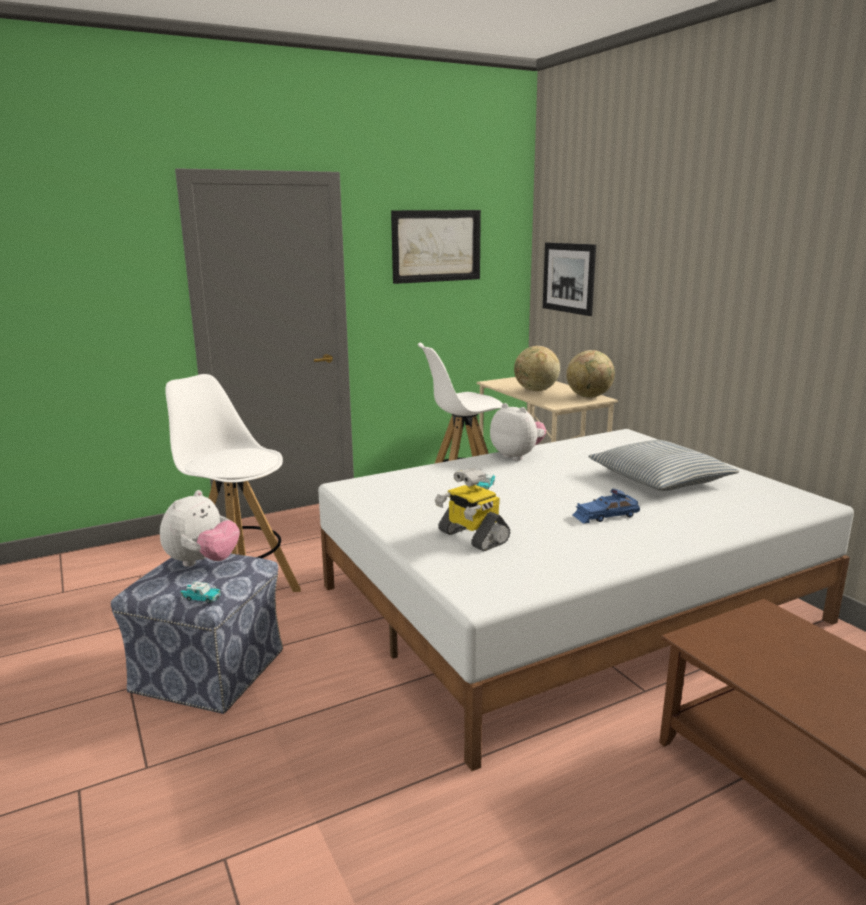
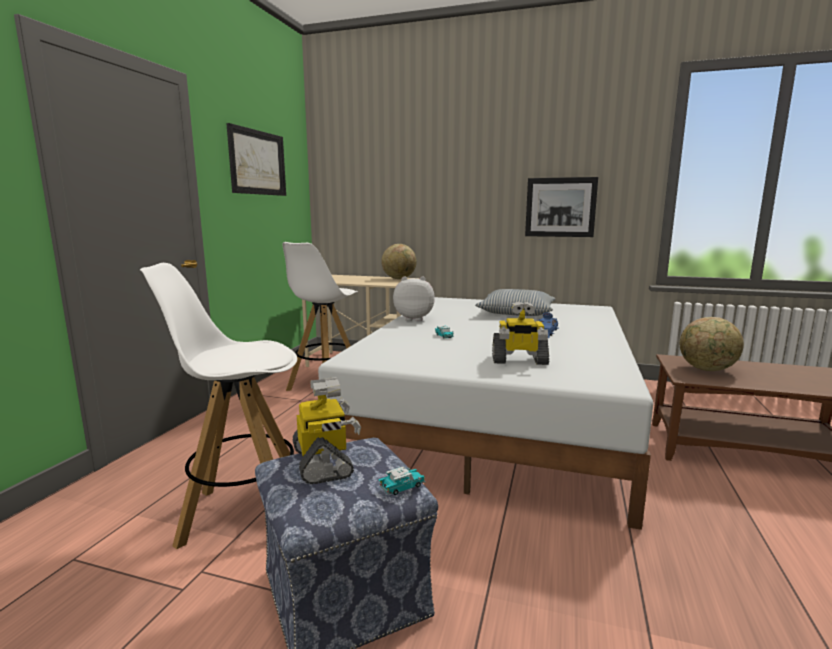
camera: 45 degrees left, 5 degrees down
(203, 562) = (324, 462): plush toy -> toy robot
(536, 390) = (356, 280): globe -> globe (707, 370)
(568, 278) = (355, 195): picture -> picture (560, 207)

